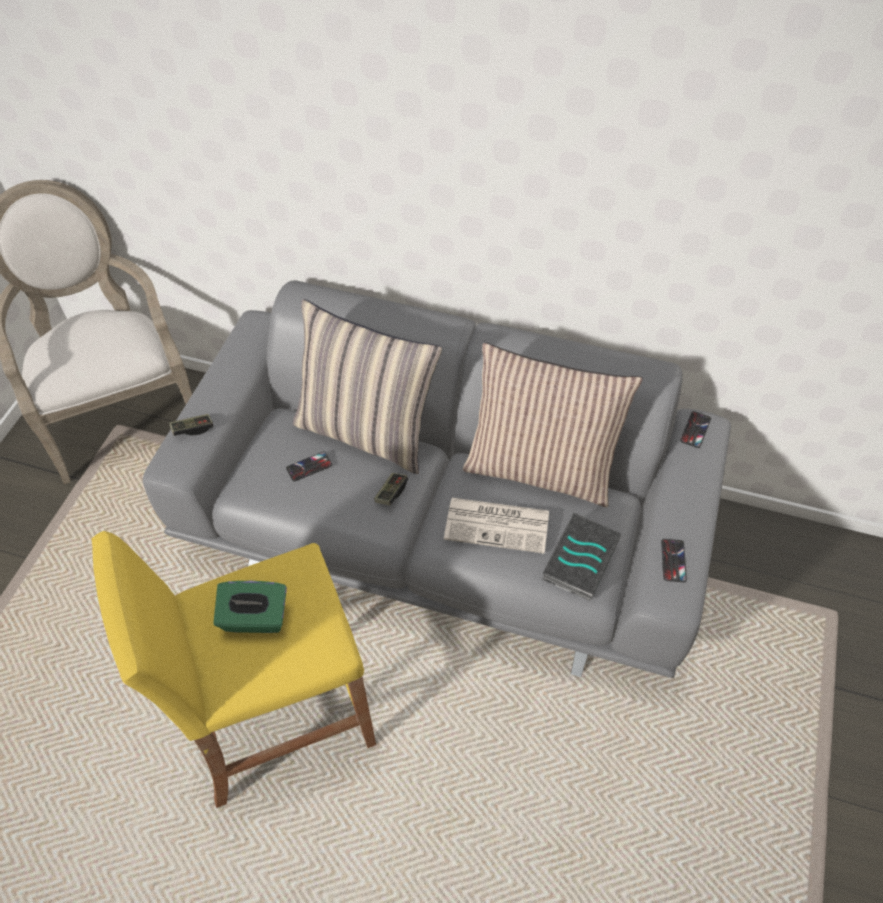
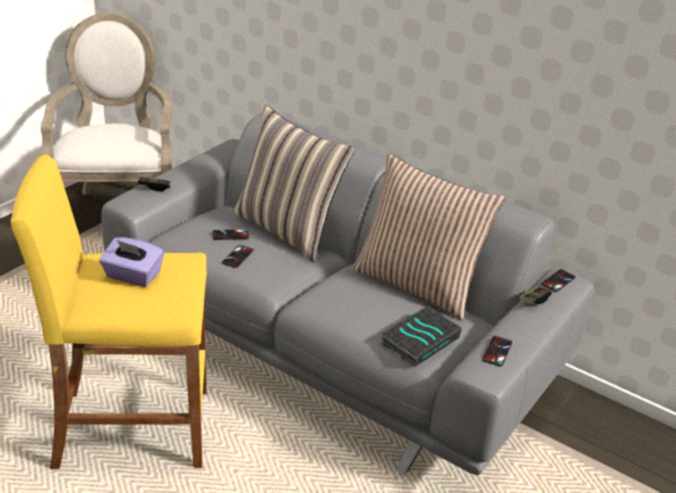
camera: 15 degrees right, 20 degrees down
(255, 618) = (132, 276): green tissue box -> purple tissue box
(333, 500) = (237, 256): none -> phone
(391, 493) = (286, 265): game controller -> game controller (534, 300)
(498, 525) = (362, 303): newspaper -> none

